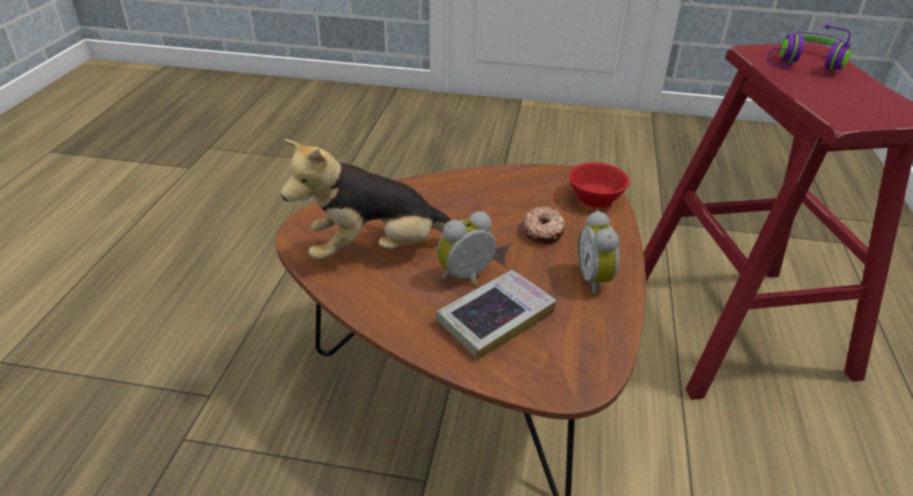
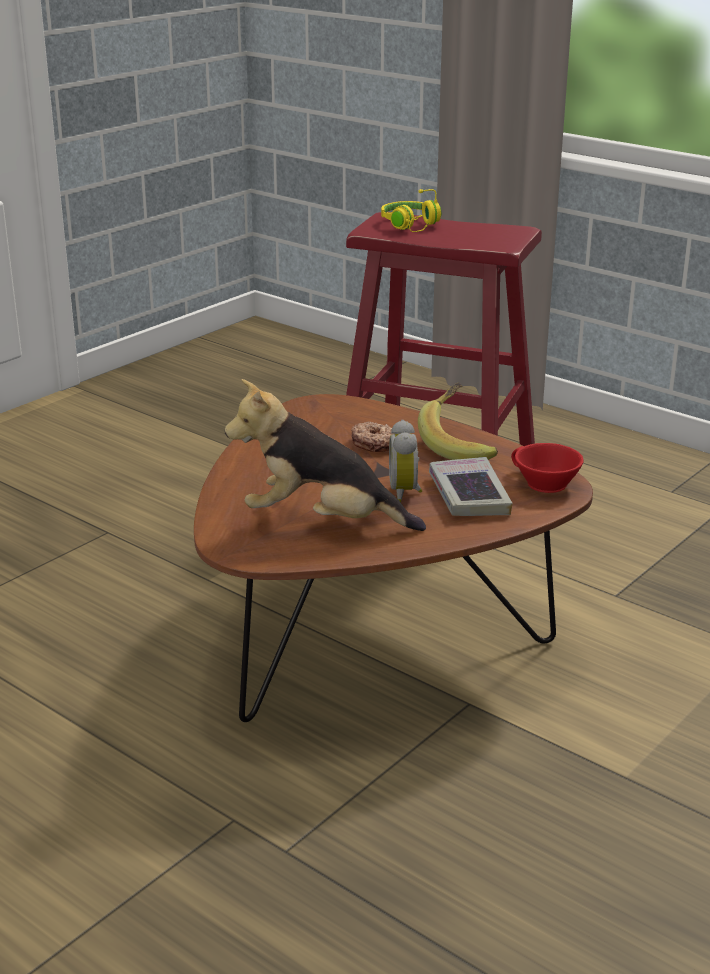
camera: 60 degrees left, 10 degrees down
(377, 251) = (322, 521): plush toy -> plush toy turned 90 degrees clockwise
(593, 197) = (348, 409): red cup -> red cup (543, 483)
(596, 280) = (461, 444): alarm clock -> banana
(805, 64) = (412, 226): purple headphones -> yellow headphones

